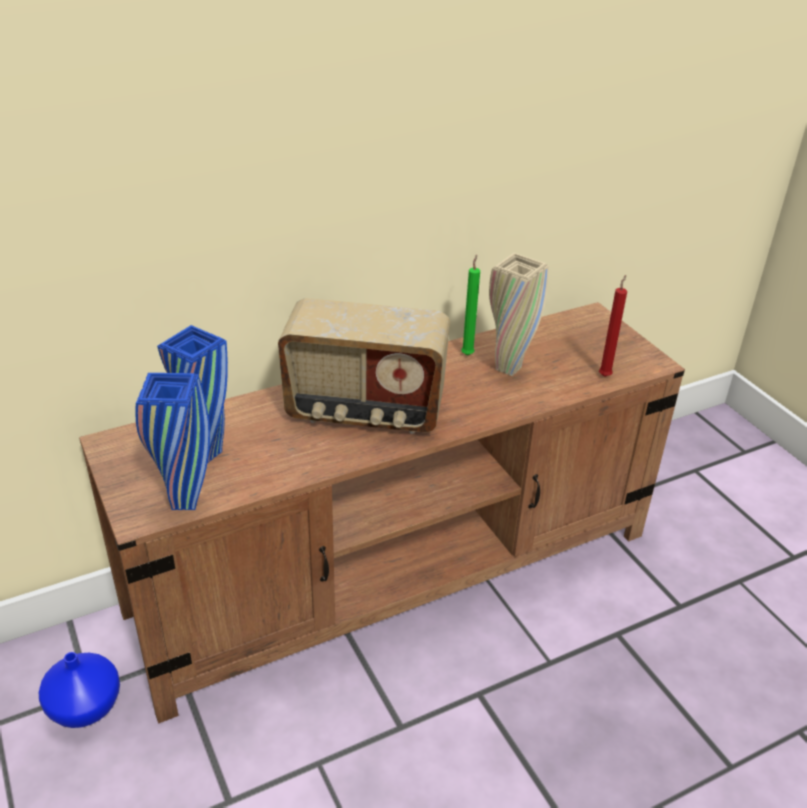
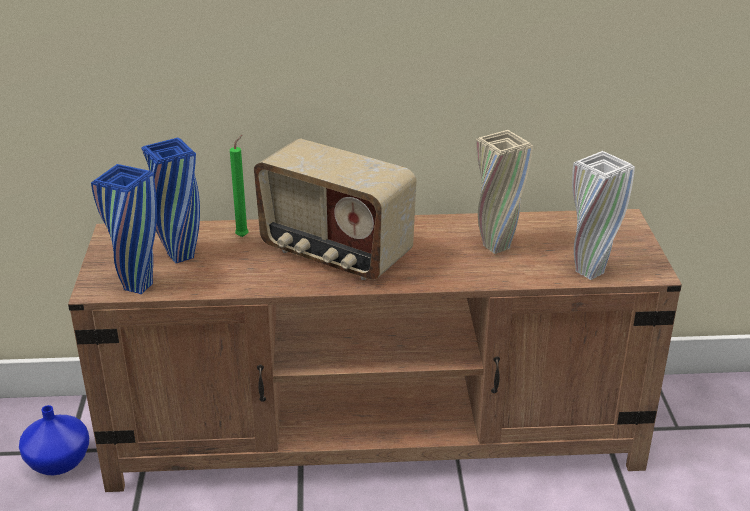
camera: 25 degrees right, 5 degrees down
(468, 354) = (467, 227): green candle -> green candle (244, 236)
(605, 375) = (589, 272): red candle -> white vase

